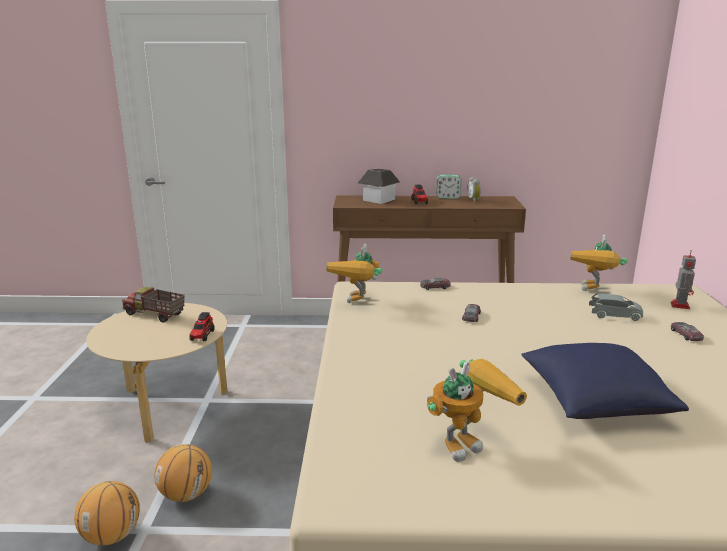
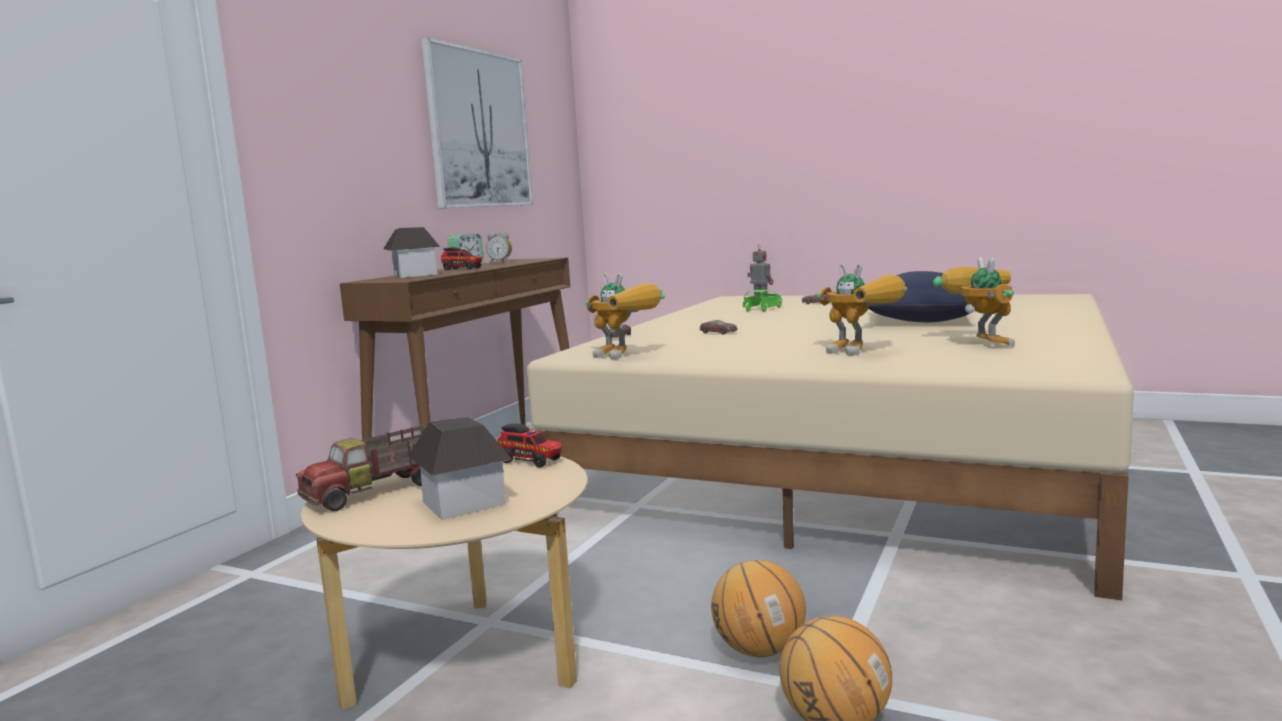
camera: 65 degrees left, 10 degrees down
(136, 337) = (463, 503): none -> toy house
(505, 93) = (479, 129): none -> picture
(594, 292) = (704, 309): toy robot -> toy robot (863, 352)
(615, 315) = (763, 309): grey toy car -> green toy car

